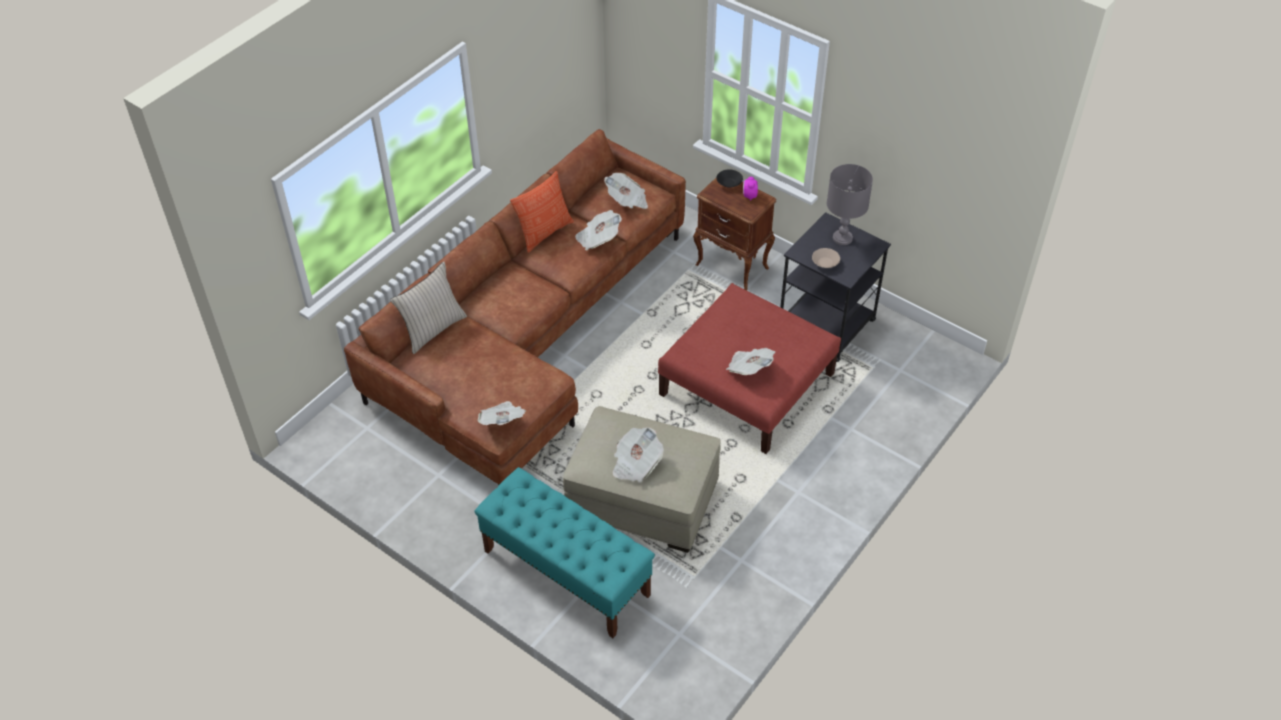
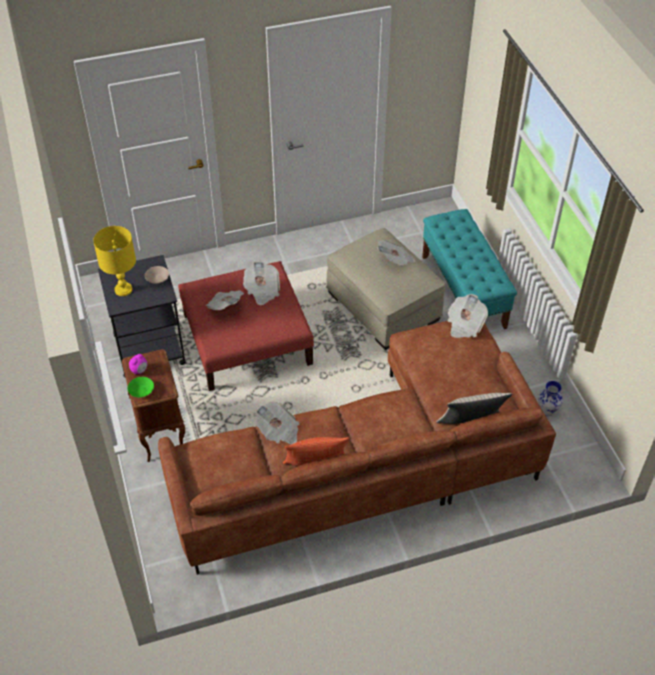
camera: 145 degrees left, 0 degrees up
(388, 476) = (547, 410): none -> vase
(627, 201) = (222, 454): newspaper -> newspaper (225, 306)
(729, 183) = (141, 391): black bowl -> green bowl
(842, 238) = (123, 290): grey table lamp -> yellow table lamp

